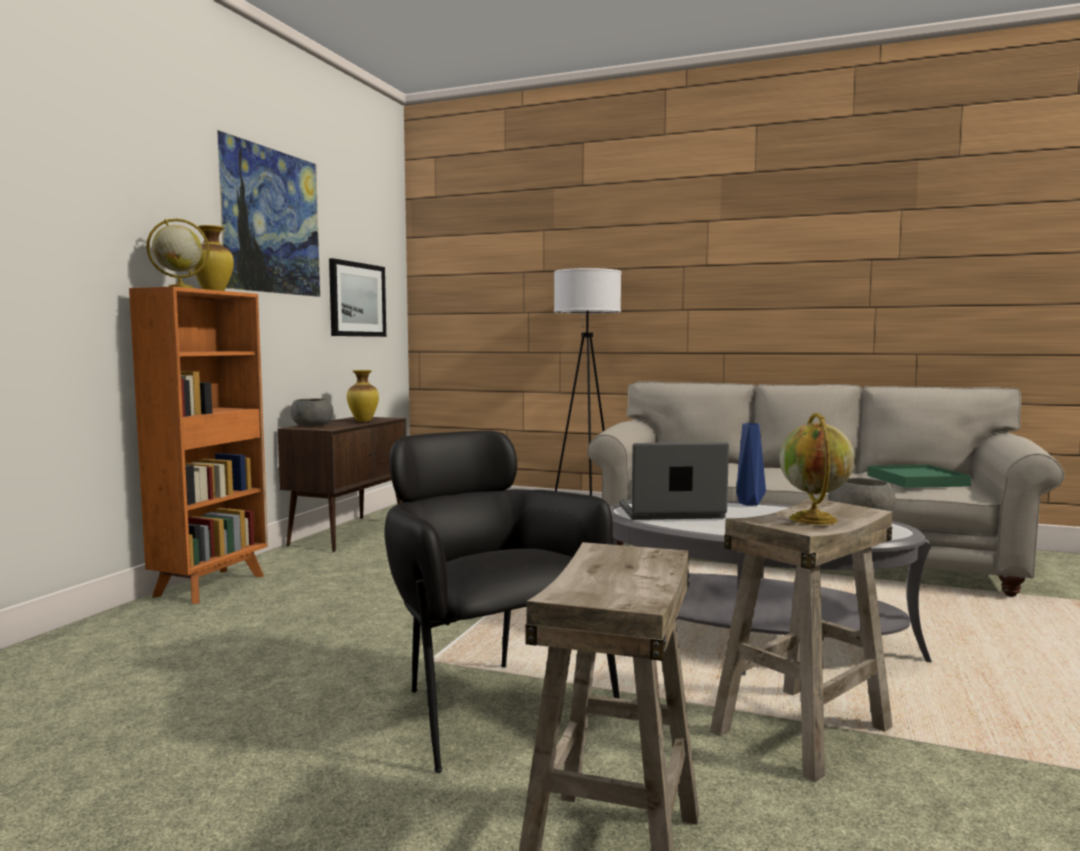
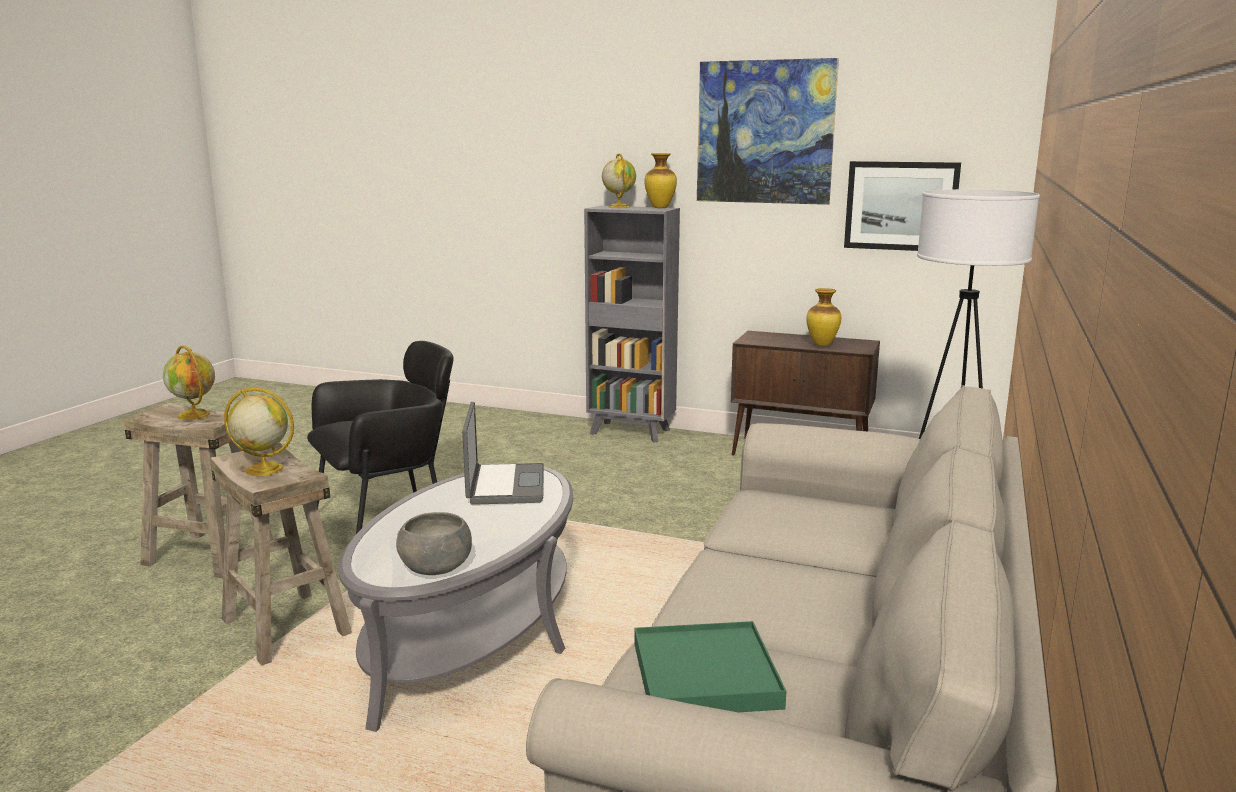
camera: 90 degrees right, 10 degrees up
(212, 585) = (631, 432): orange bookcase -> grey bookcase
(312, 426) = (768, 336): grey bowl -> none
(603, 577) = (194, 415): none -> globe
(750, 504) = (538, 523): blue vase -> none

